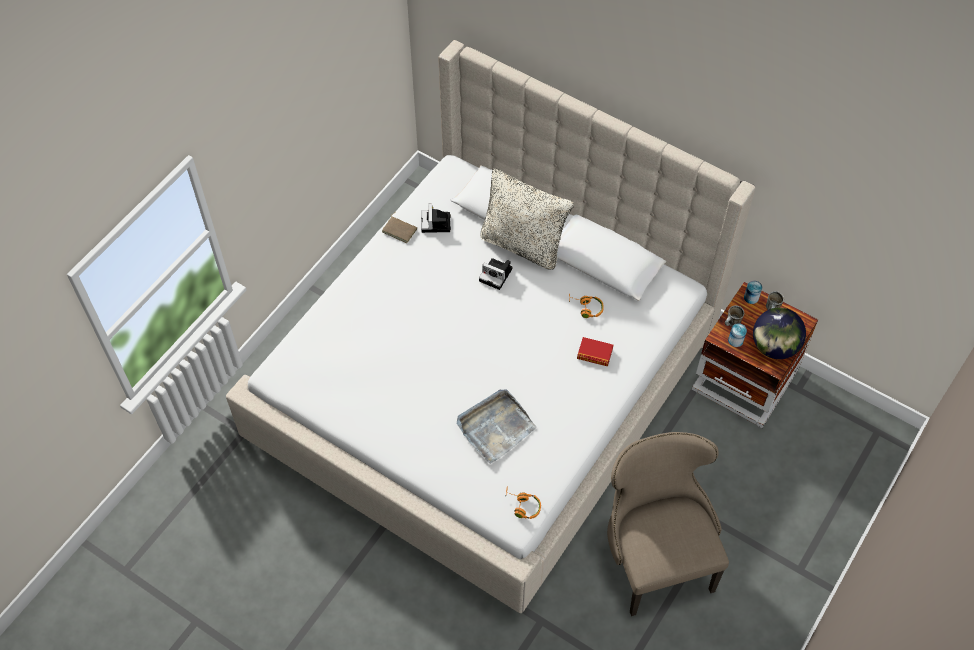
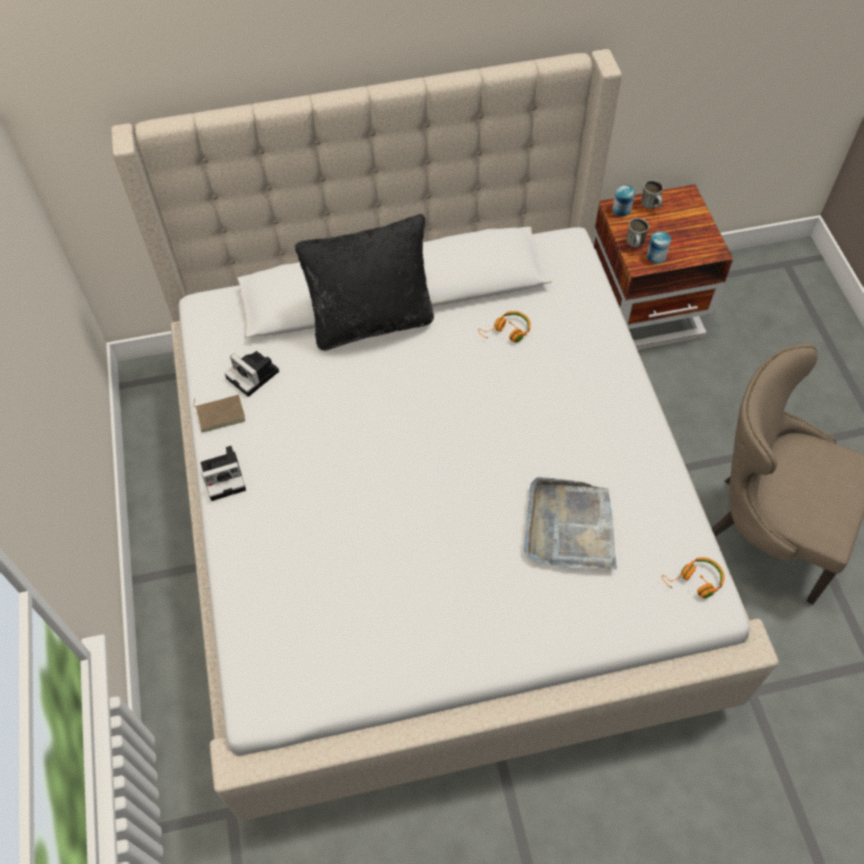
camera: 45 degrees left, 0 degrees up
(497, 275) = (381, 373): camera -> camera (225, 476)
(523, 246) = (373, 325): beige pillow -> black pillow
(594, 354) = (569, 368): book -> none
(774, 347) = (692, 235): globe -> none

